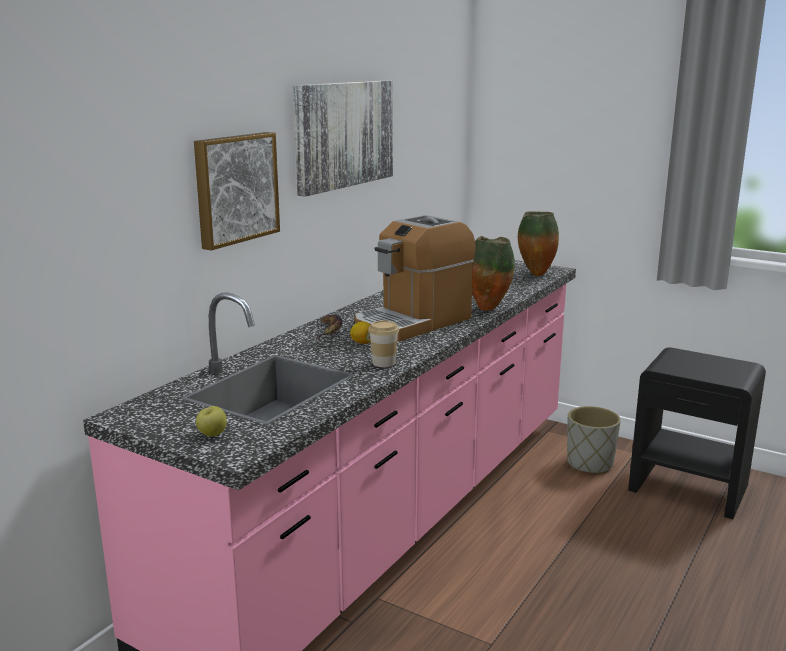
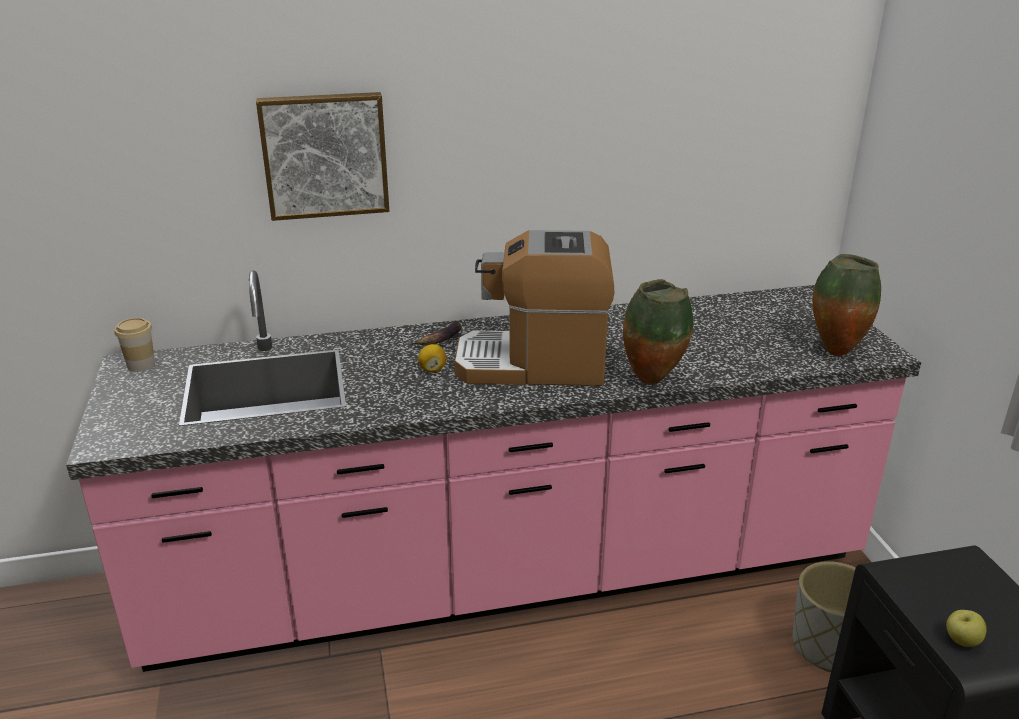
camera: 45 degrees right, 10 degrees up
(212, 435) = (130, 415): apple -> apple (961, 641)
(343, 134) = (535, 100): picture -> none
(383, 363) = (396, 404): cup -> cup (141, 365)

